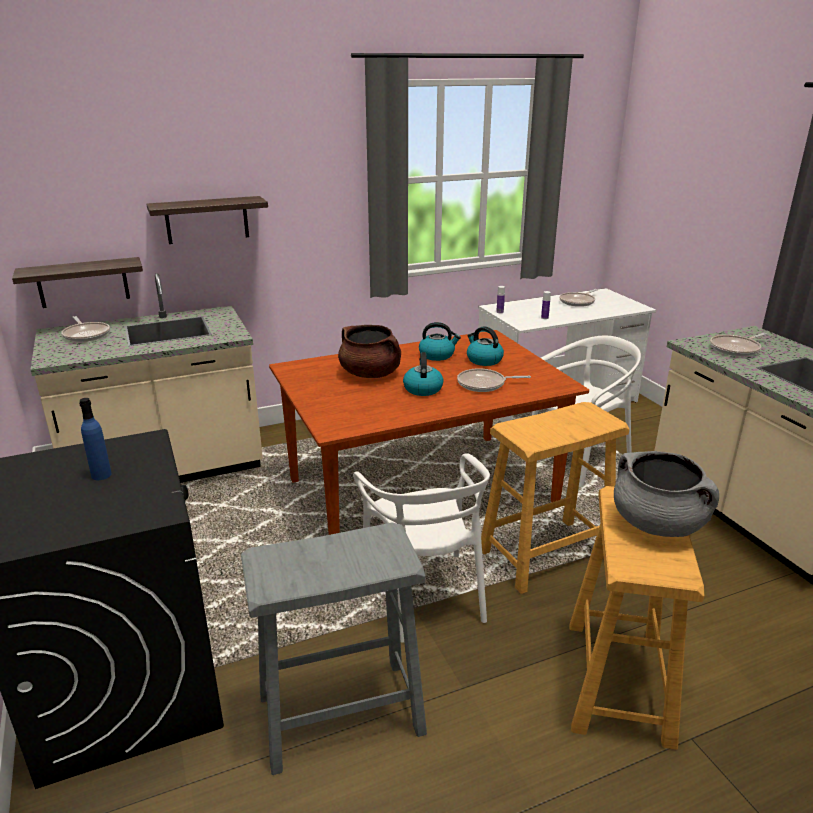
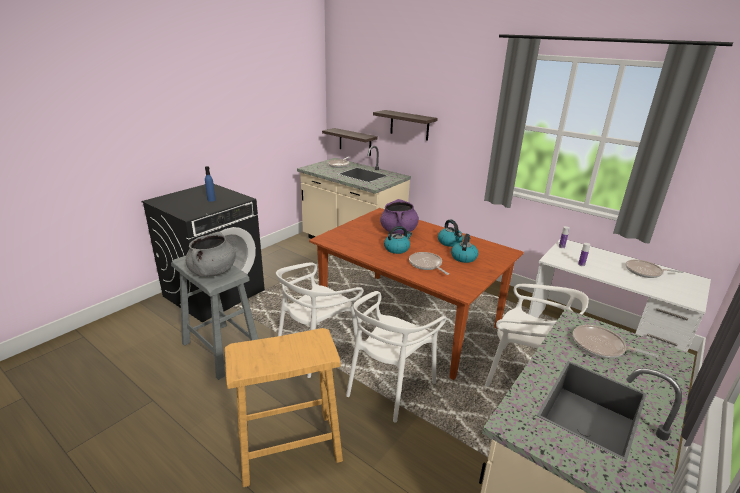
camera: 60 degrees right, 0 degrees up
(370, 374) = (398, 231): brown cooking pot -> purple cooking pot
(545, 554) = (389, 386): beige stool -> white chair
(658, 524) = (293, 355): grey cooking pot -> grey cooking pot (213, 272)

